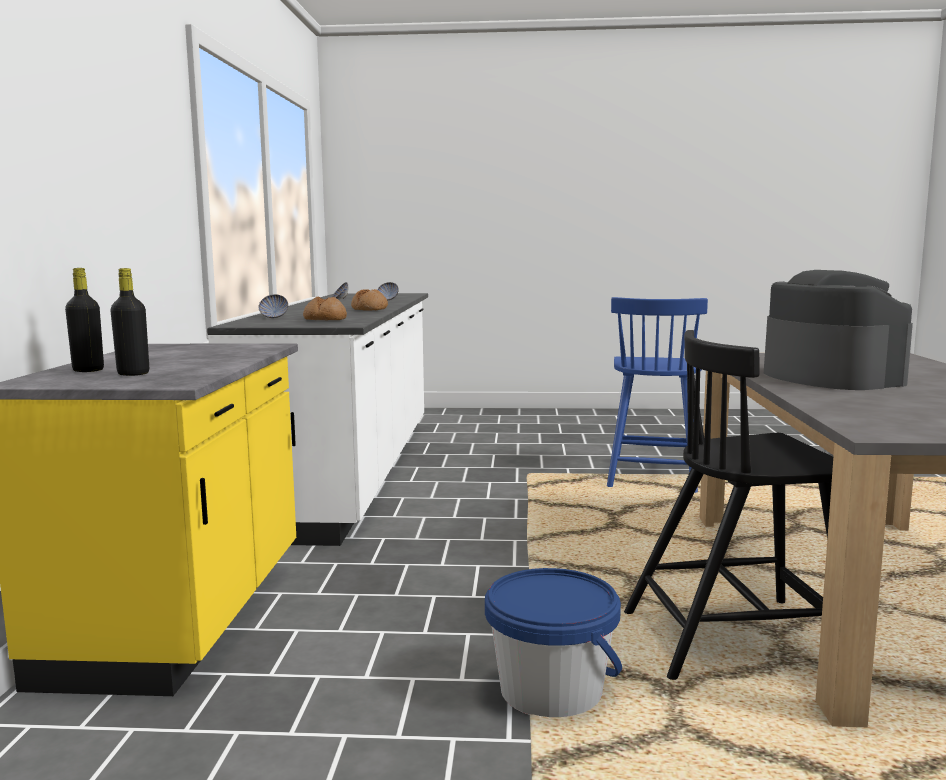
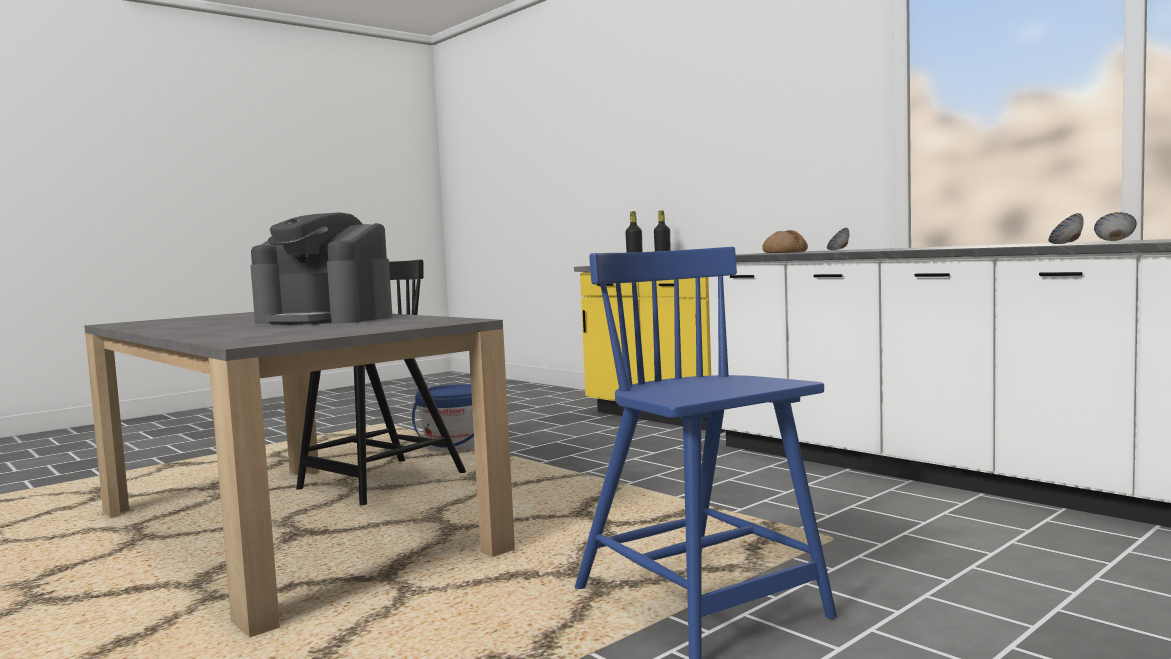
camera: 135 degrees right, 5 degrees down
(370, 309) = (886, 249): bread -> none

